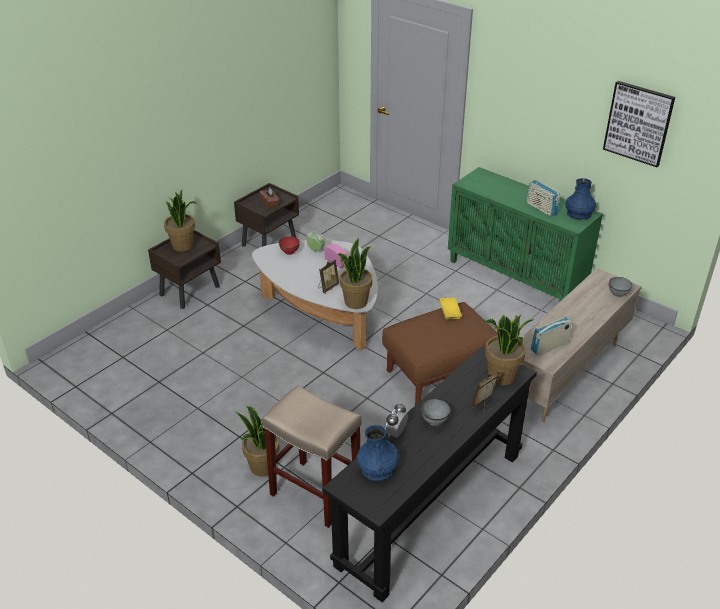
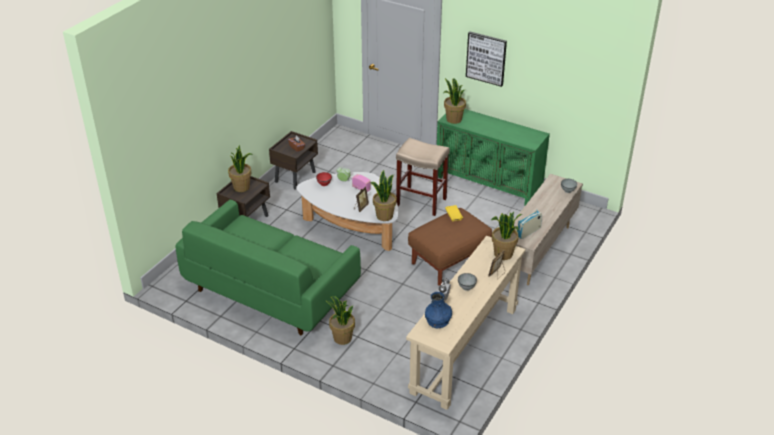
camera: 10 degrees left, 0 degrees up
(190, 384) = (271, 289): none -> green sofa
(316, 493) = (385, 350): beige stool -> beige stool (422, 202)
(431, 508) = (464, 349): black console table -> beige console table
(474, 184) = (453, 119): none -> potted plant
(541, 209) = (505, 134): radio -> none
(579, 214) = (533, 136): blue vase -> none
(638, 123) = (569, 70): picture -> picture (486, 58)

